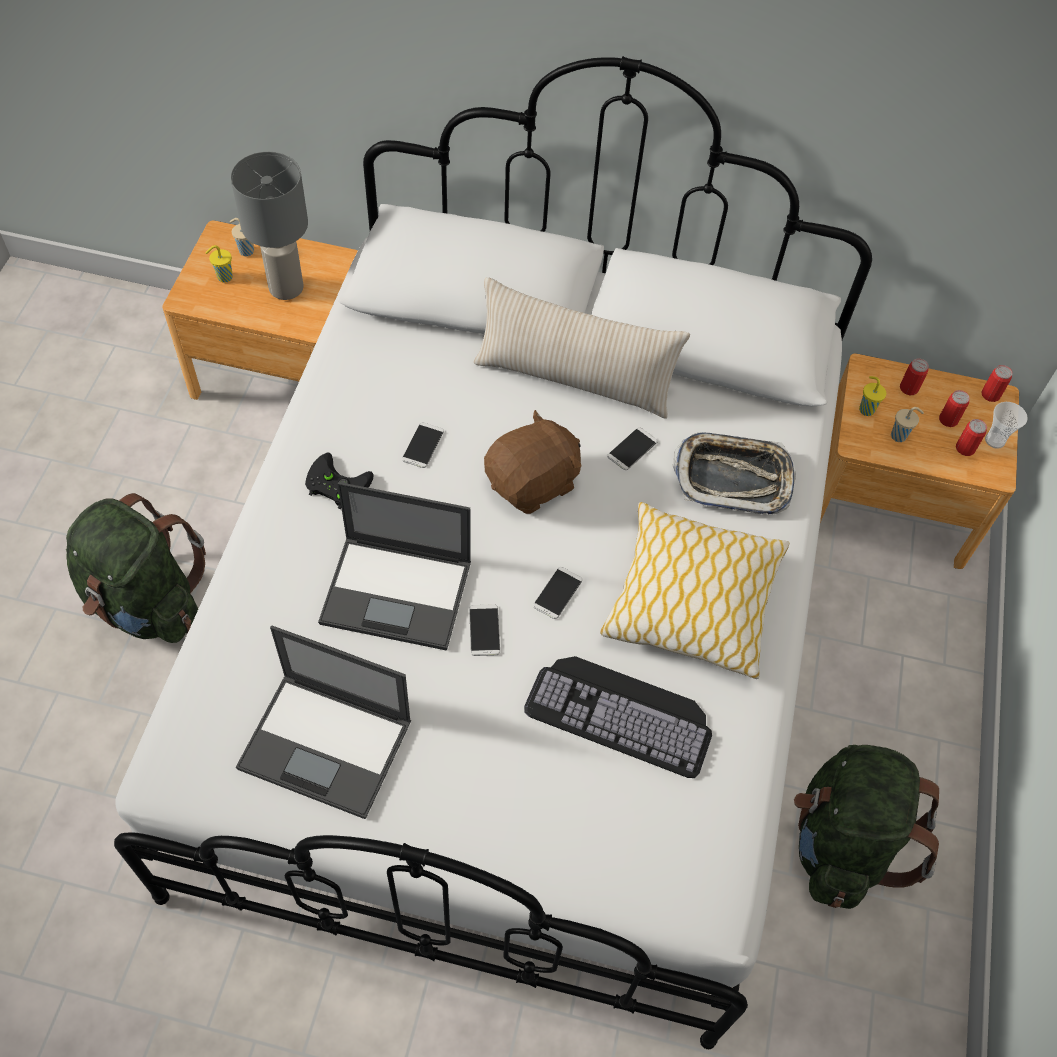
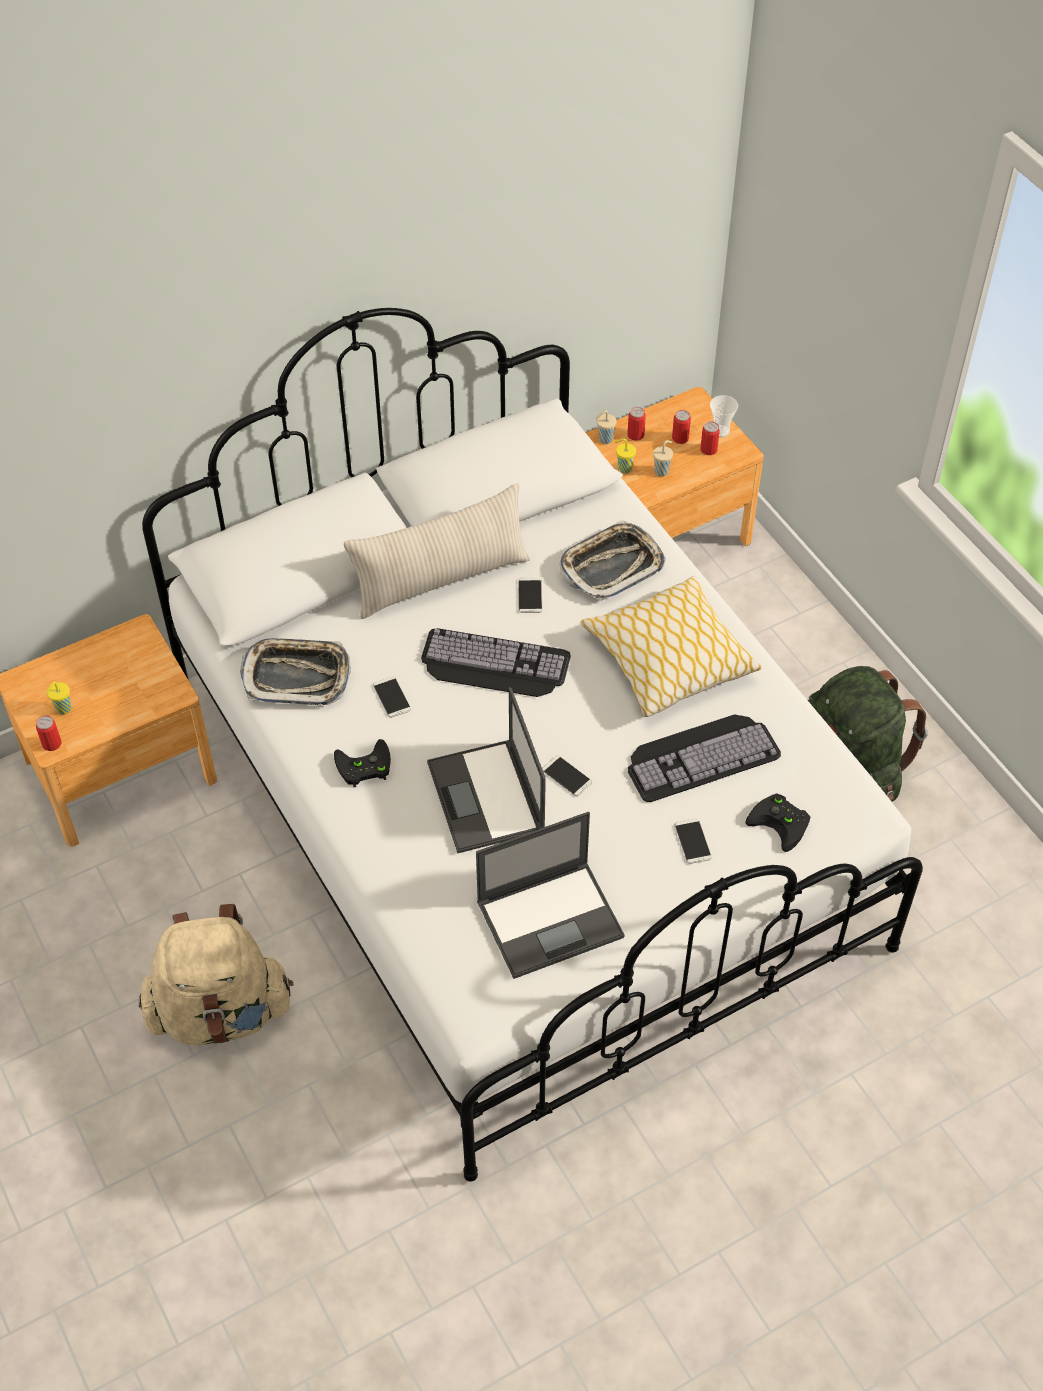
camera: 40 degrees left, 5 degrees down
(146, 602) = (221, 1012): green backpack -> beige backpack
(245, 251) = (55, 678): beige cup -> beige cup (604, 439)
(286, 288) = (123, 681): grey table lamp -> none
(372, 371) = (296, 676): none -> tray
(398, 592) = (487, 798): laptop -> laptop turned 105 degrees clockwise
(533, 483) = (492, 665): brown plush toy -> keyboard
(557, 593) = (585, 719): phone -> phone (692, 841)
(625, 844) = (782, 823): none -> black game controller
(990, 395) = (688, 403): can -> can (52, 744)

